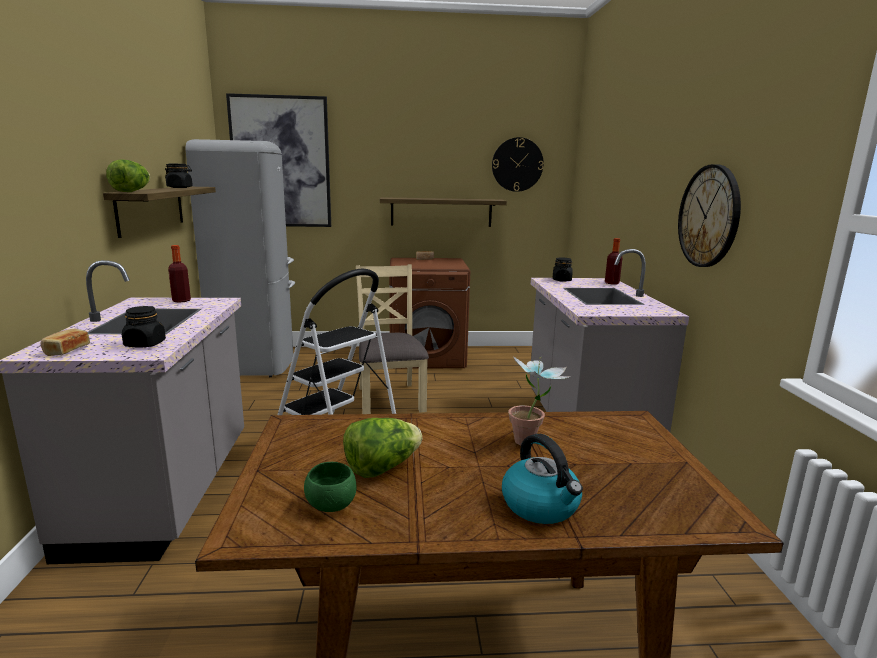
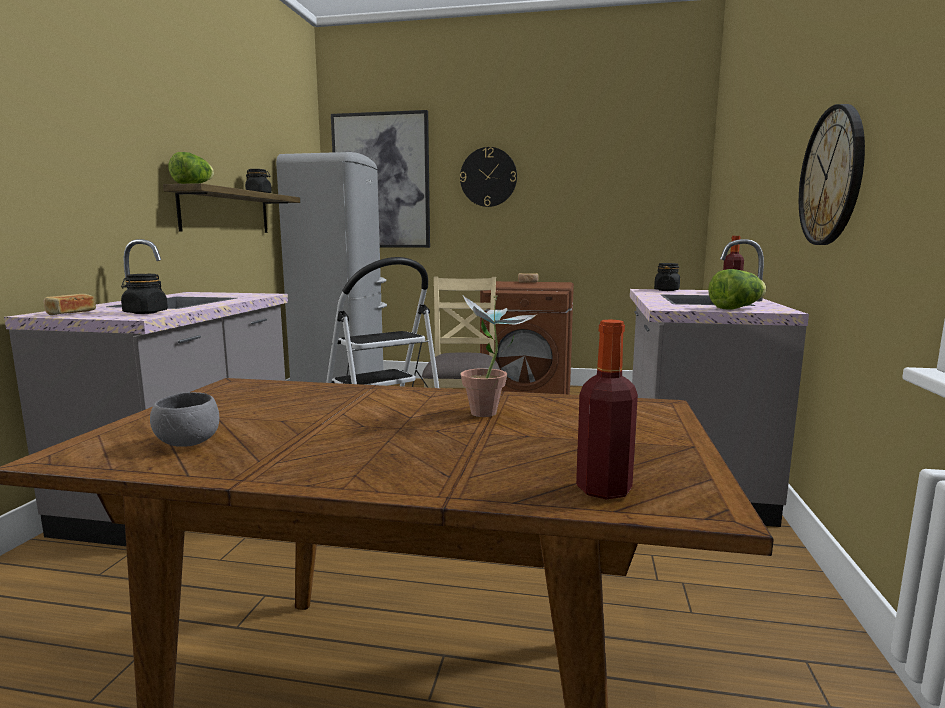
camera: 15 degrees right, 5 degrees down
(181, 300) = (228, 293): bottle -> bottle (604, 489)
(331, 505) = (188, 443): green bowl -> grey bowl
(382, 468) = (284, 420): lettuce -> lettuce (736, 308)
(441, 212) = (549, 230): shelf -> none
(517, 164) = (638, 173): wall clock -> wall clock (488, 177)
(541, 506) = (436, 466): kettle -> none

